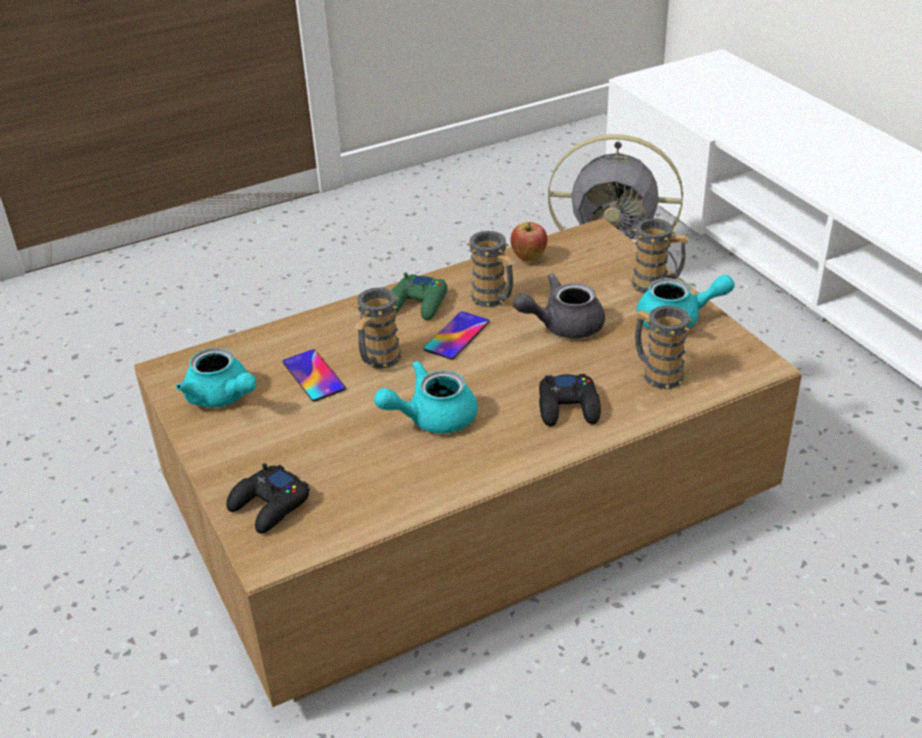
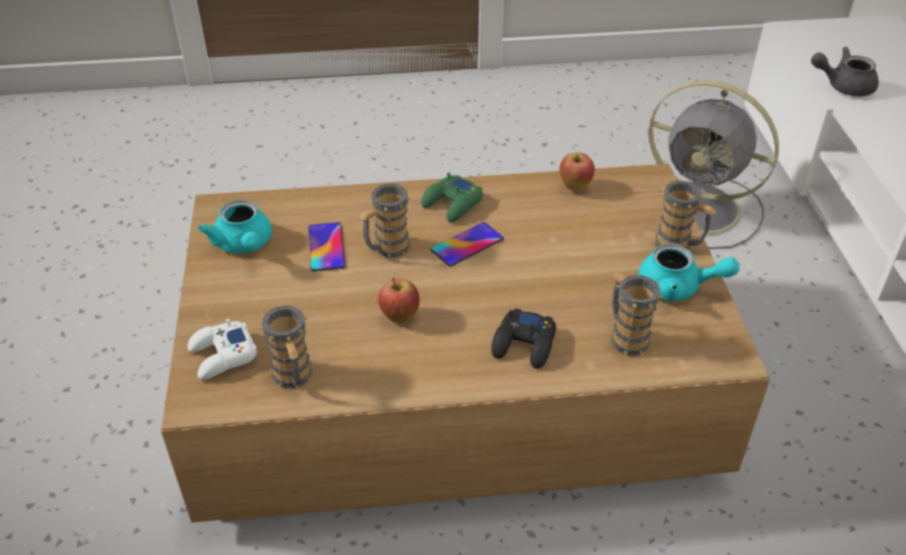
camera: 20 degrees right, 5 degrees up
(269, 506) = (222, 356): black game controller -> white game controller
(431, 418) = (399, 317): turquoise teapot -> apple
(494, 300) = (520, 219): mug -> mug (294, 379)
(562, 325) = (566, 262): grey teapot -> grey teapot (843, 86)

